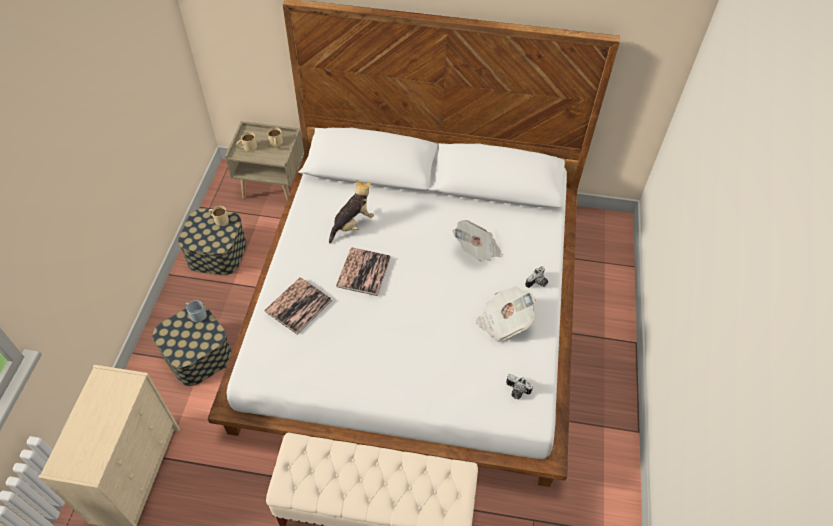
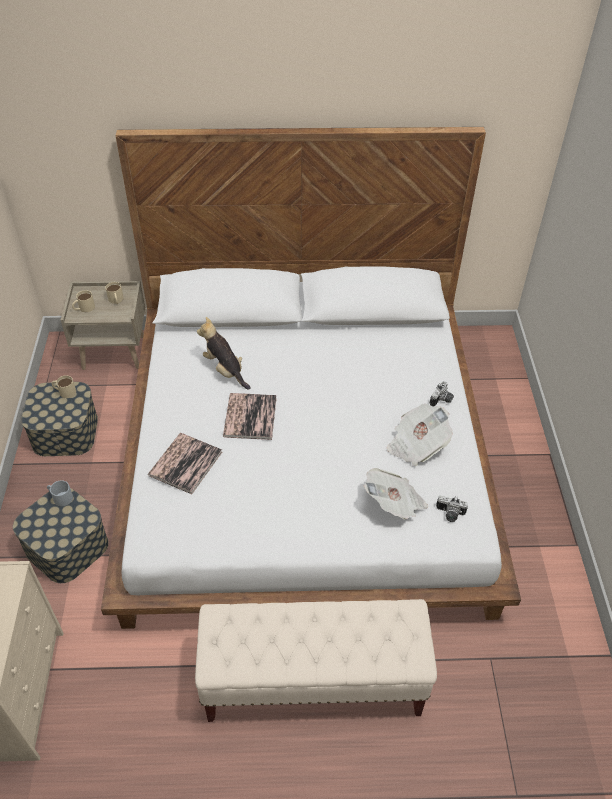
camera: 10 degrees left, 5 degrees down
(352, 224) = (225, 370): plush toy -> plush toy turned 75 degrees counterclockwise
(477, 250) = (369, 376): newspaper -> newspaper (394, 504)

